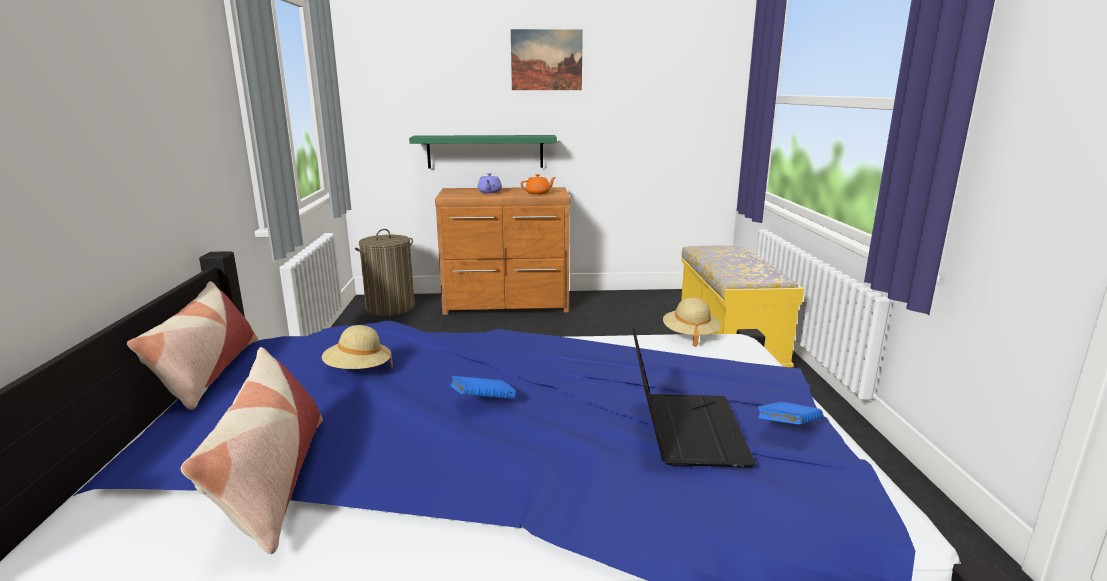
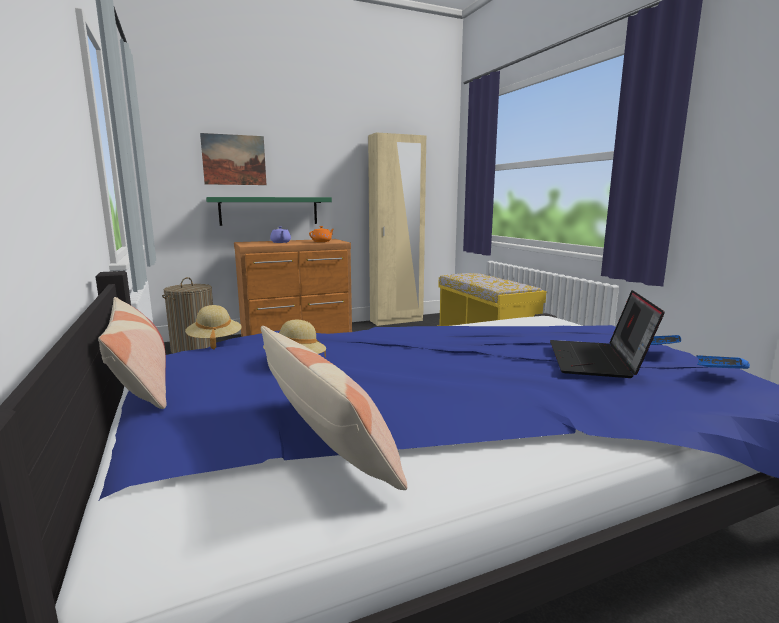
camera: 20 degrees left, 5 degrees down
(483, 401) = (434, 366): blue book -> blue book (720, 375)
(546, 60) = (317, 138): picture -> picture (234, 160)
(640, 295) = (396, 321): none -> beige wardrobe
(683, 429) = (598, 361): laptop -> laptop turned 150 degrees counterclockwise
(690, 335) = (515, 318): beige hat -> beige hat (214, 341)

